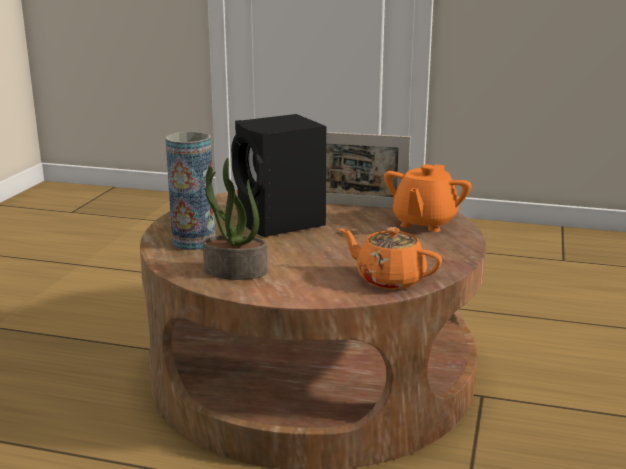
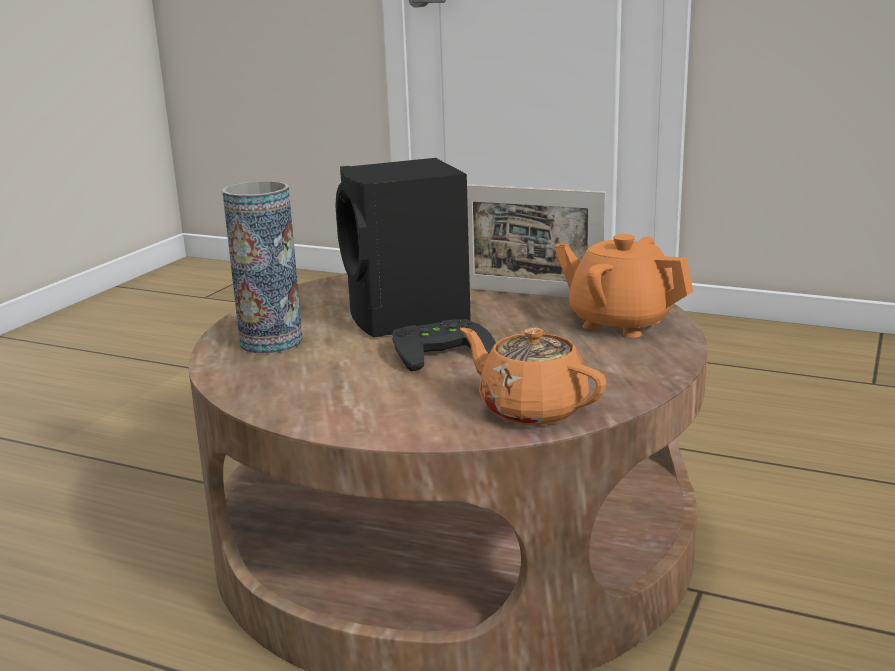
camera: 10 degrees right, 0 degrees up
(234, 272) = (305, 388): potted plant -> none
(313, 244) = (439, 350): none -> black game controller
(424, 223) = (620, 323): orange teapot -> orange teapot turned 90 degrees clockwise

